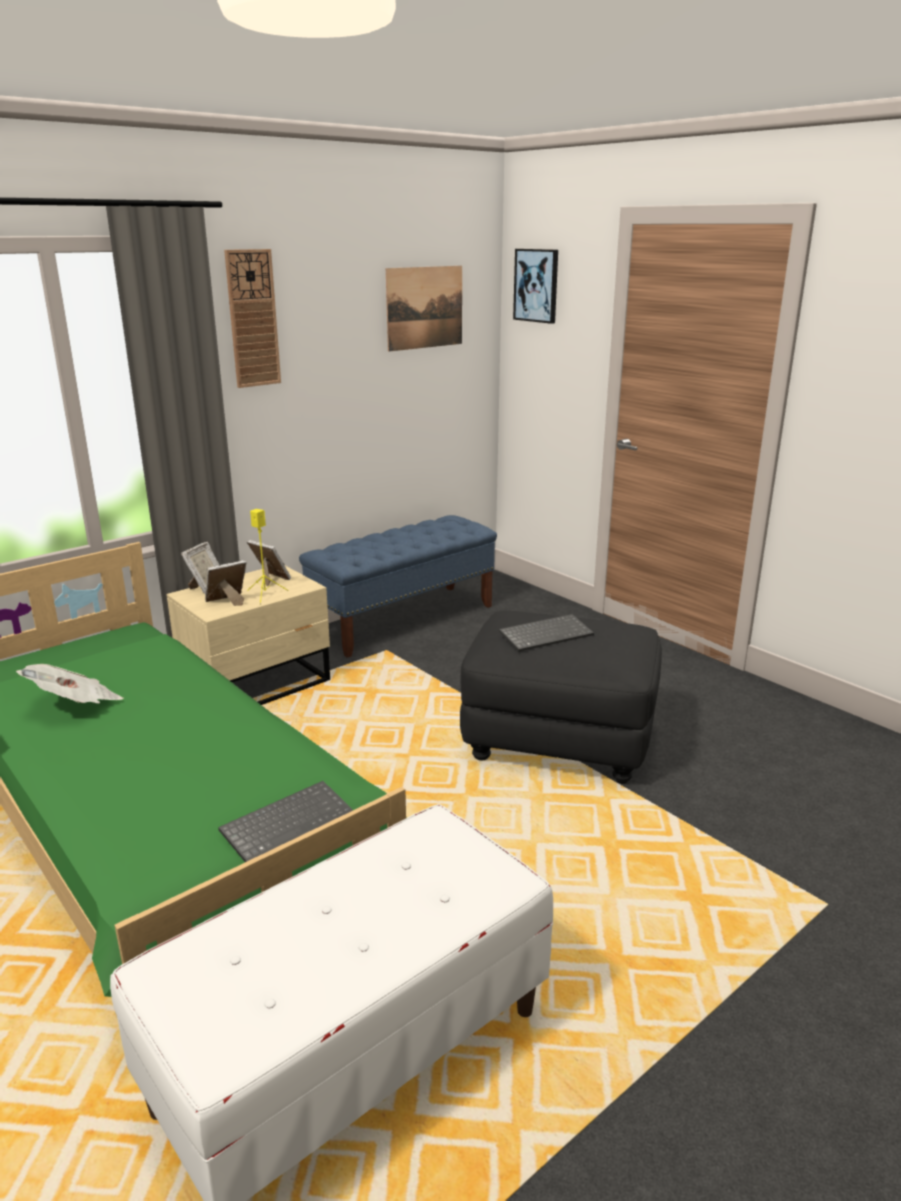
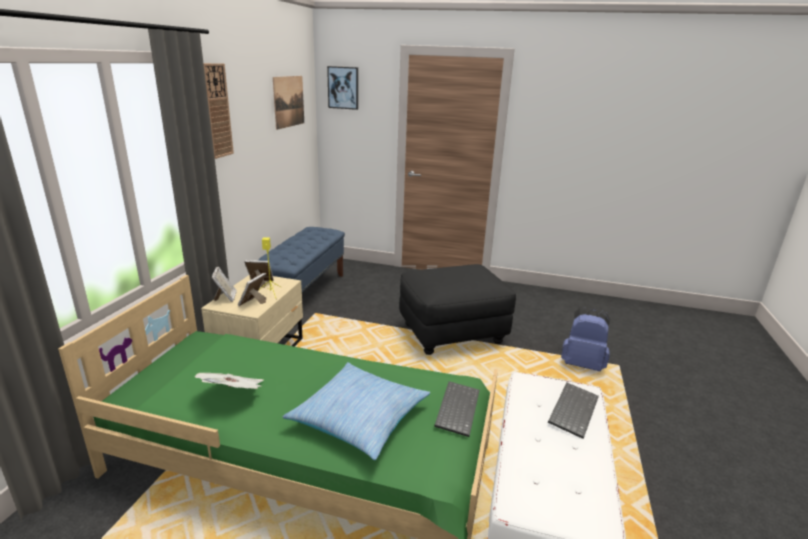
camera: 35 degrees left, 0 degrees up
(157, 783) = (359, 417): none -> pillow
(546, 634) = (449, 277): keyboard -> keyboard (572, 409)
(745, 873) = (582, 364): none -> blue backpack

